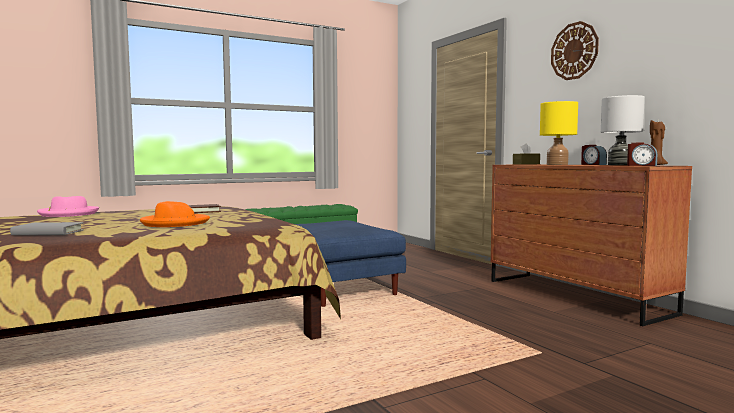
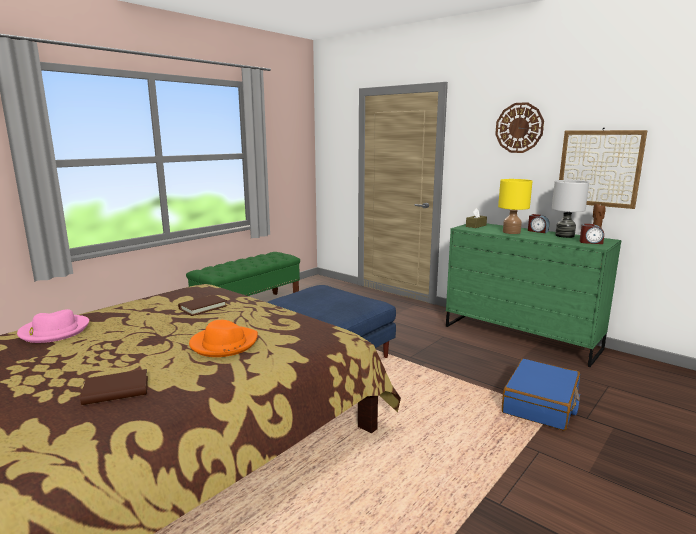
camera: 20 degrees left, 10 degrees up
(48, 233) = (116, 390): grey book -> brown book
(535, 345) = (541, 404): none -> blue suitcase
(576, 296) = (521, 337): brown dresser -> green dresser
(661, 79) = (599, 167): none -> picture

